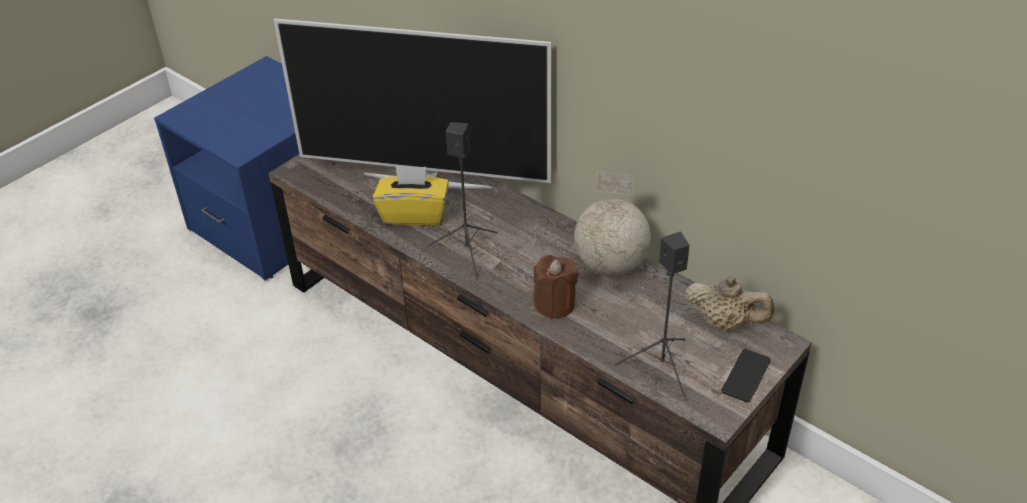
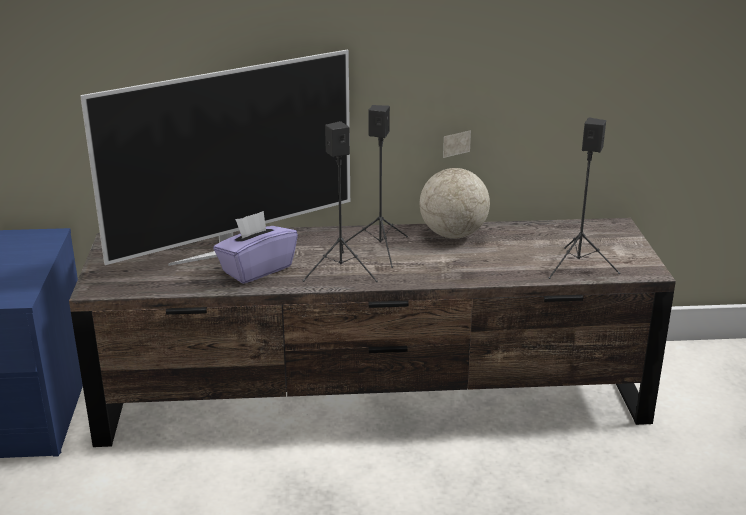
camera: 45 degrees left, 15 degrees down
(414, 213) = (256, 269): yellow tissue box -> purple tissue box
(530, 246) = (380, 249): none -> black speaker
(554, 304) = (455, 269): brown candle -> none
(725, 323) = (572, 230): beige teapot -> none
(746, 376) = (628, 247): phone -> none

